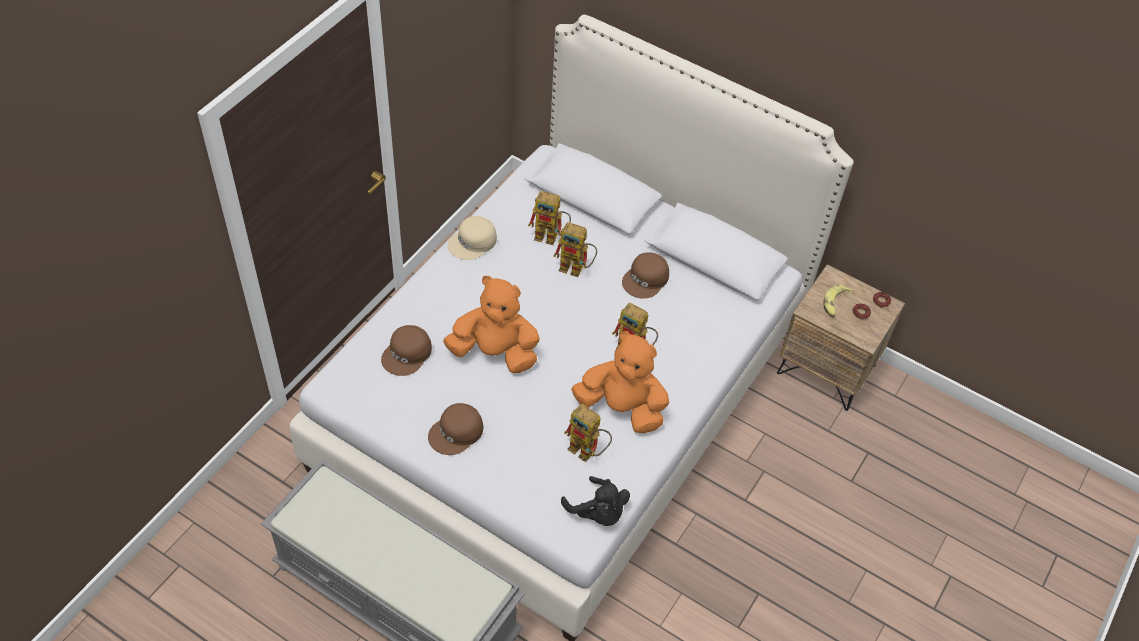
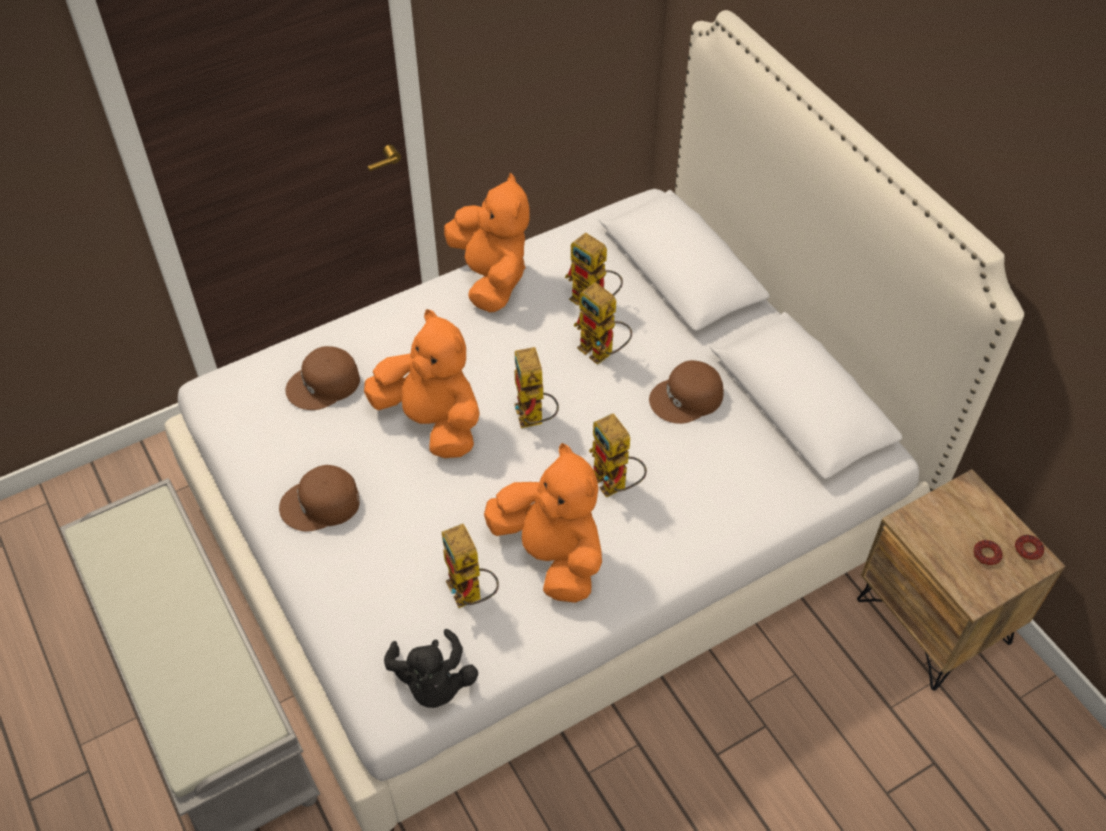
camera: 30 degrees right, 0 degrees up
(473, 242) = (491, 277): beige cap -> orange plush toy
(560, 327) = (534, 419): none -> toy robot
(835, 303) = (954, 527): banana -> none

